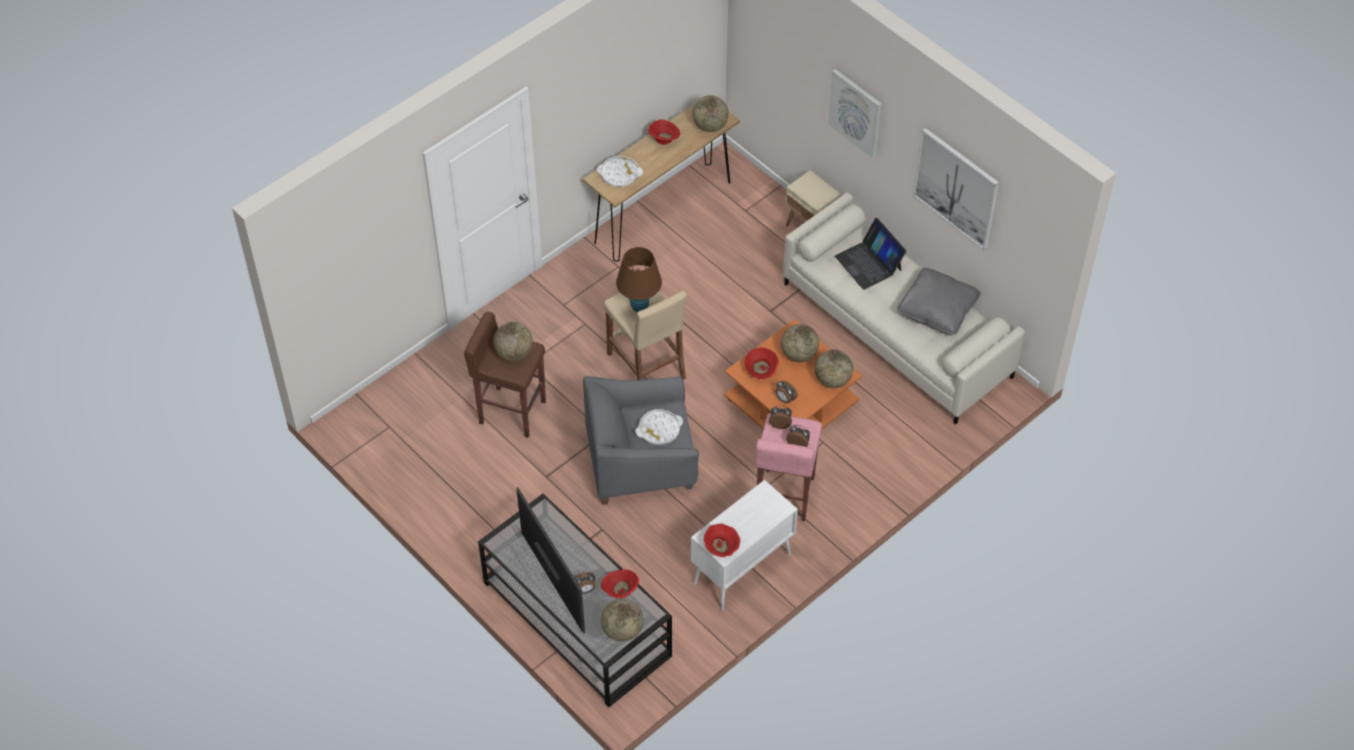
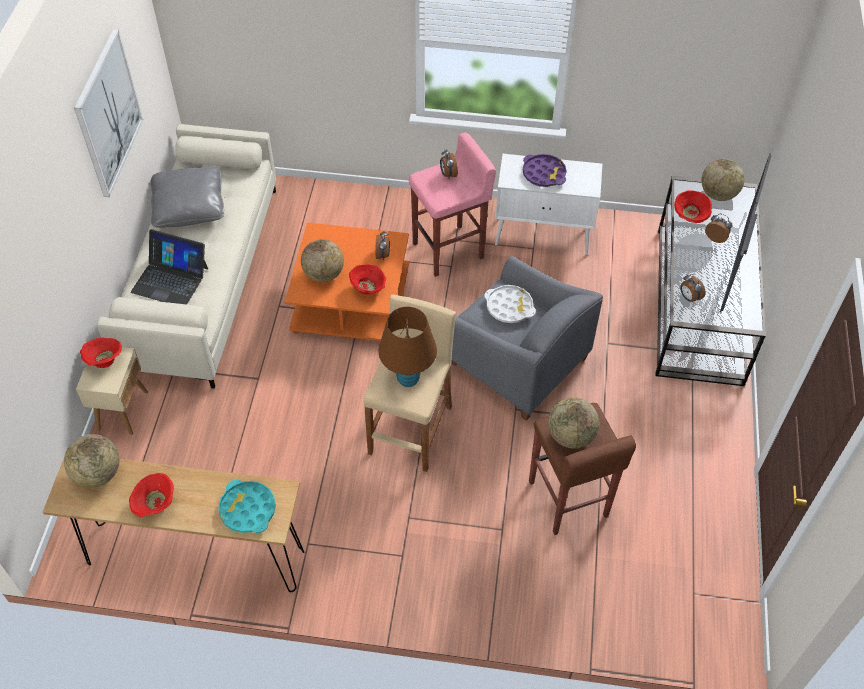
camera: 130 degrees left, 0 degrees up
(619, 174) = (248, 509): white tray -> turquoise tray
(721, 548) = (588, 174): red bowl -> red bowl (104, 360)
(749, 519) = (544, 174): none -> purple tray
(780, 424) = (440, 196): alarm clock -> alarm clock (689, 298)
(832, 380) = (331, 237): globe -> none
(855, 113) = (51, 237): picture -> none
(869, 263) = (170, 279): laptop -> laptop turned 90 degrees clockwise

